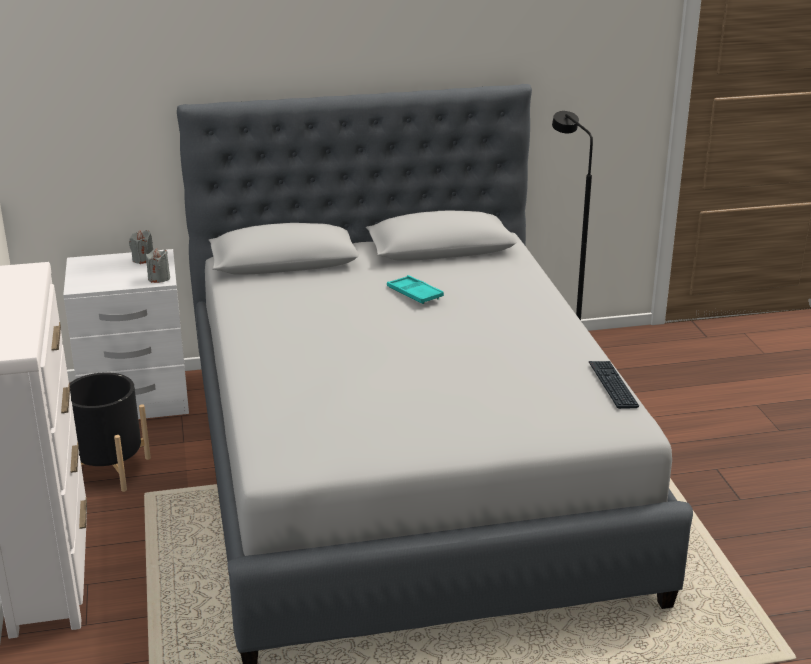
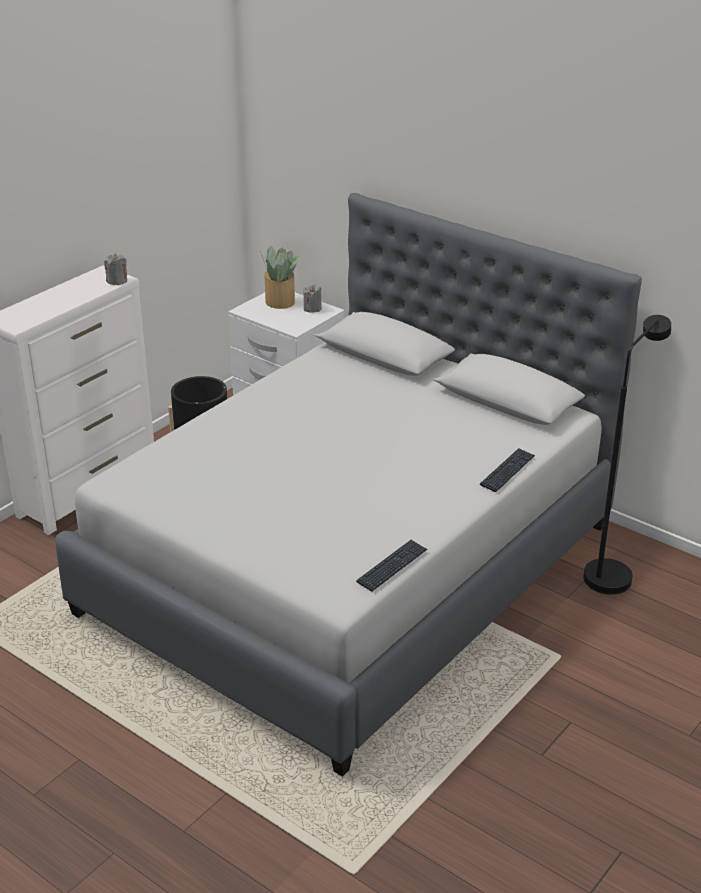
camera: 50 degrees right, 5 degrees up
(98, 267) = (280, 301): none -> potted plant
(159, 278) = (295, 327): grey candle -> grey candle (117, 281)
(414, 294) = (413, 423): turquoise tray -> none
(542, 289) = (507, 471): none -> keyboard

